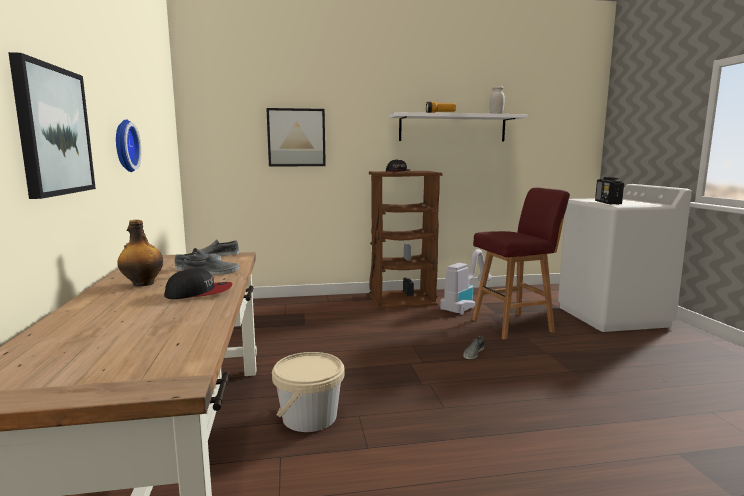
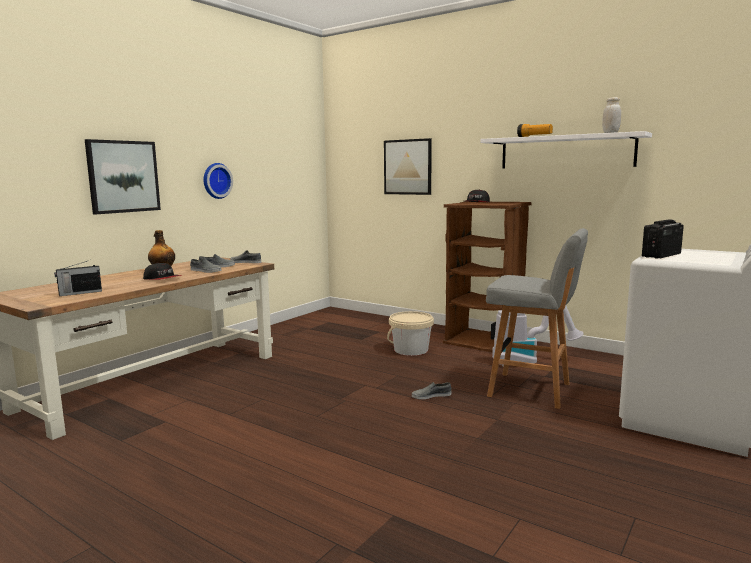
camera: 45 degrees right, 0 degrees up
(157, 342) = (79, 293): none -> radio
(309, 417) = (239, 389): beige bucket -> beige bucket (411, 350)
(514, 325) = (532, 390): red stool -> grey stool

